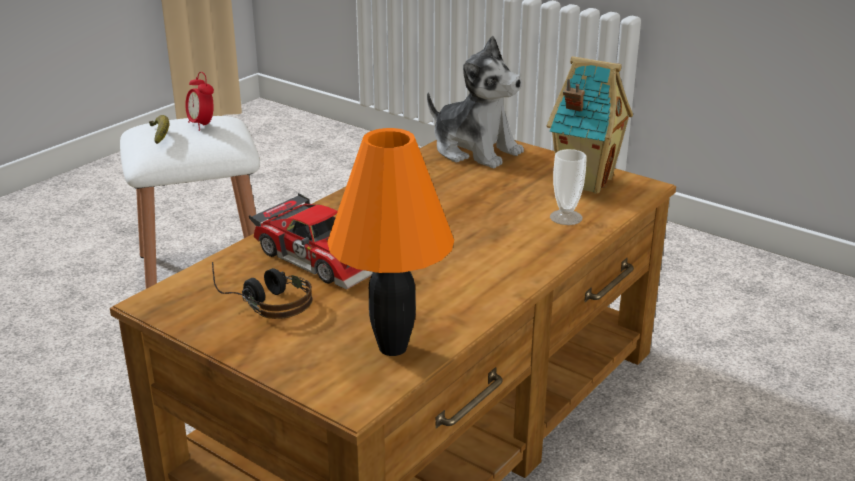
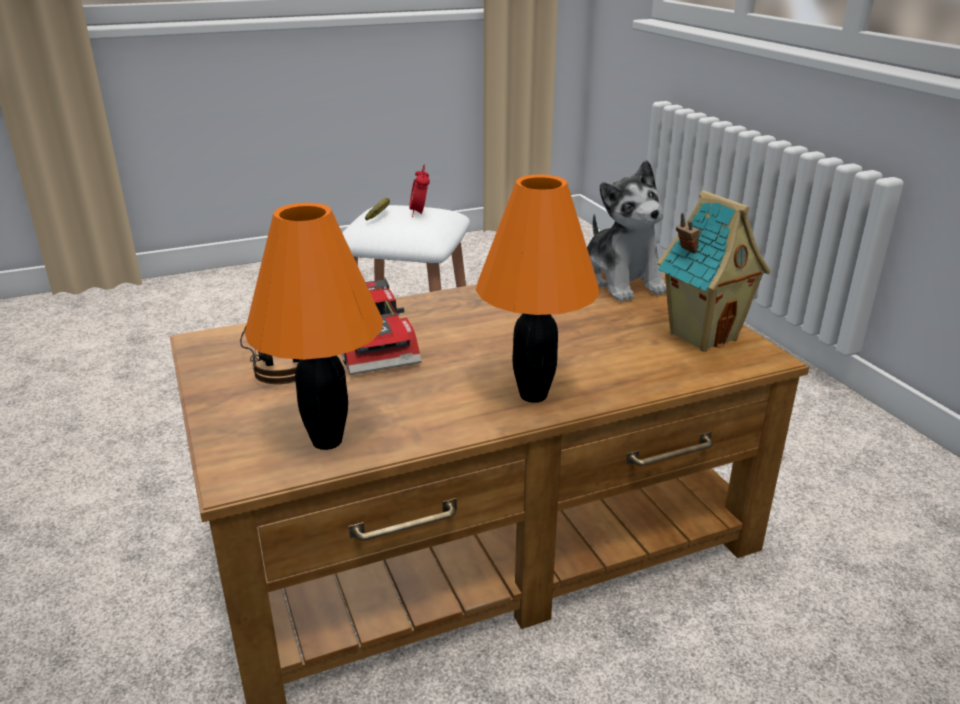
camera: 30 degrees right, 0 degrees up
(512, 262) = (534, 394): none -> orange table lamp
(566, 217) = (641, 366): cup -> none

